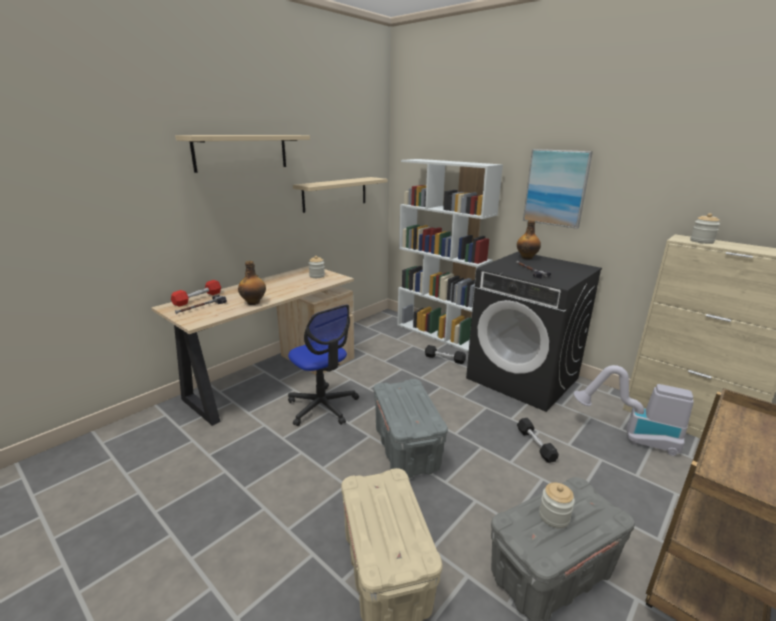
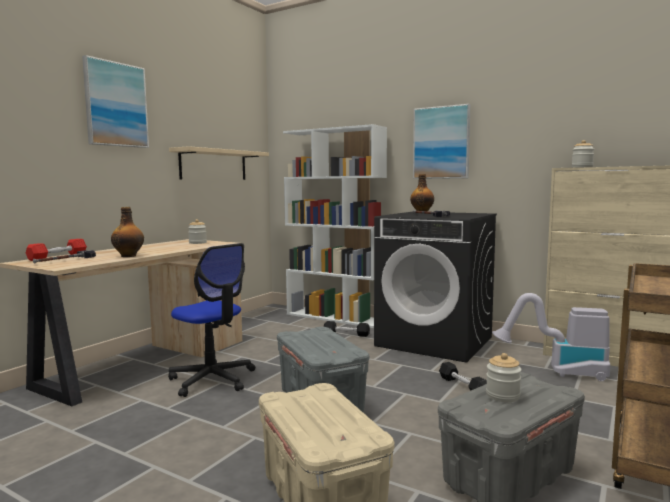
camera: 10 degrees left, 15 degrees down
(241, 152) = (115, 104): beige shelf -> picture

